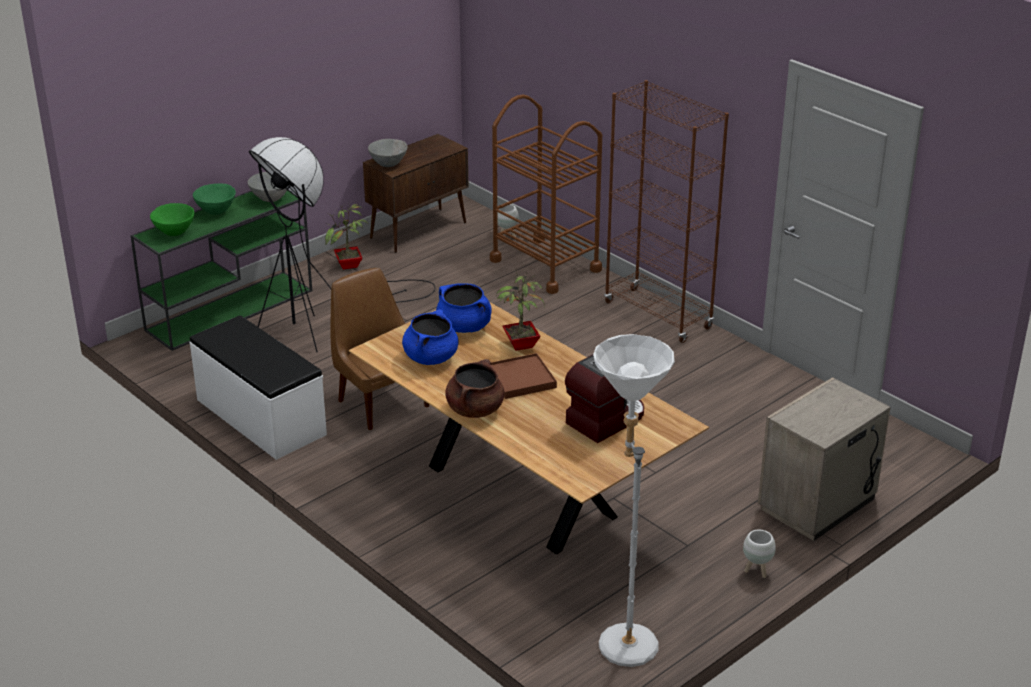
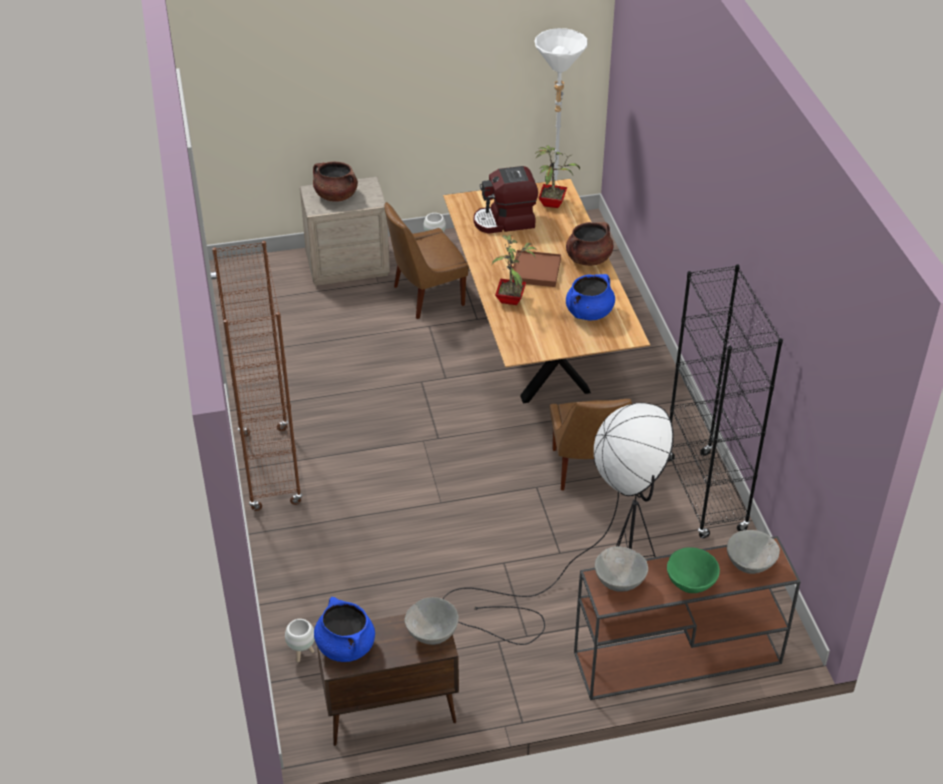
camera: 150 degrees left, 10 degrees up
(174, 232) = (749, 566): green bowl -> grey bowl
(231, 309) = (675, 659): green console table -> brown console table
(260, 417) = (704, 495): white bench -> black bookcase
(349, 266) = (510, 679): potted plant -> potted plant (552, 202)
(464, 326) = (540, 332): blue cooking pot -> blue cooking pot (345, 646)
(545, 265) = (304, 584): brown cart -> none
(693, 502) = (426, 296): none -> brown chair
(836, 409) = (335, 195): none -> brown cooking pot

